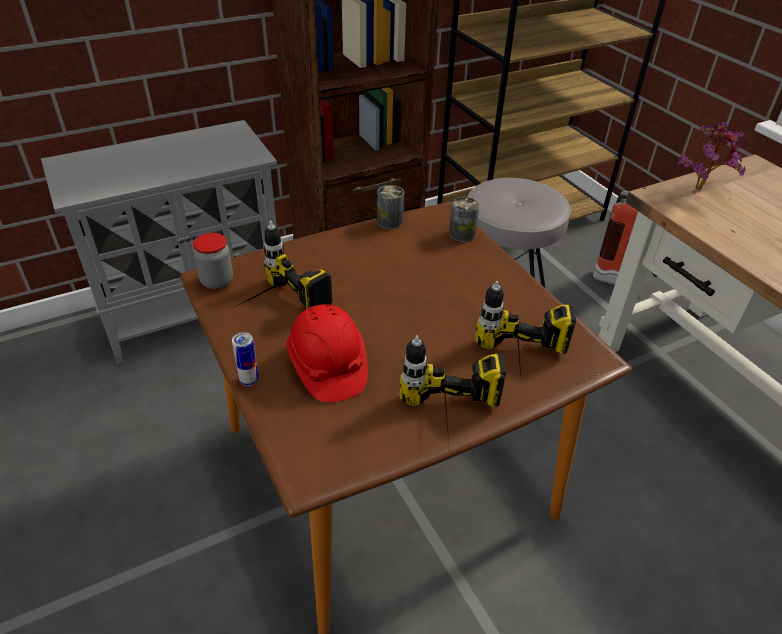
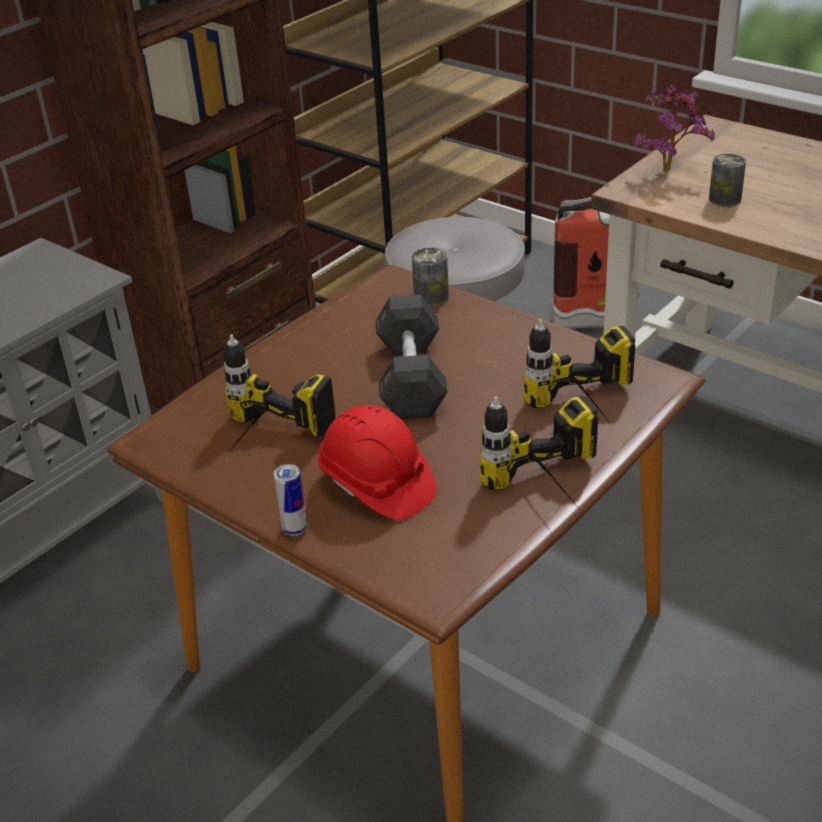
camera: 20 degrees left, 5 degrees down
(217, 281) = (165, 440): jar -> none
(390, 222) = (333, 308): can -> can (725, 199)
(407, 291) = (411, 378): none -> grey dumbbell

